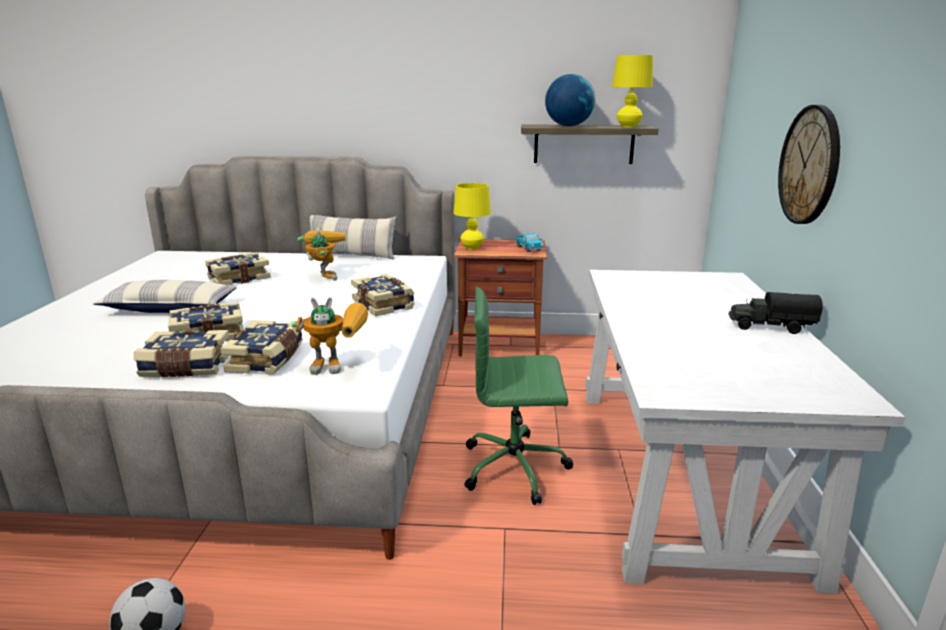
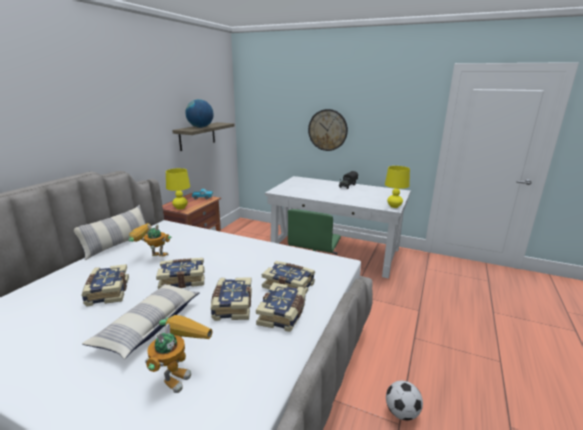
camera: 70 degrees left, 0 degrees up
(339, 366) = (312, 266): toy robot -> toy robot (179, 372)
(384, 304) = (233, 246): book -> book (182, 279)
(628, 126) = (220, 124): yellow table lamp -> yellow table lamp (394, 206)

